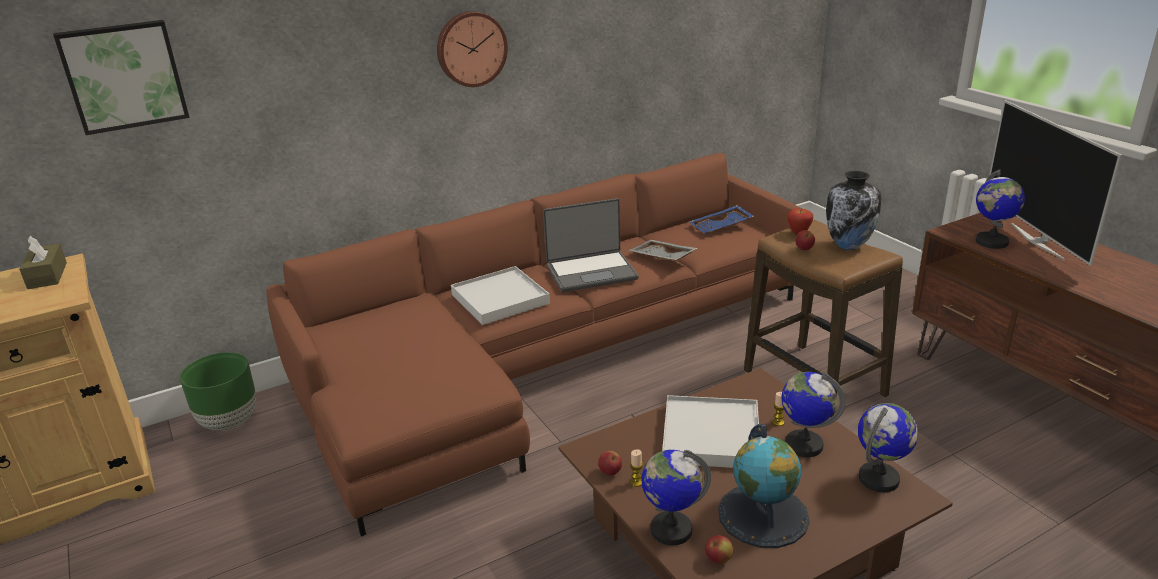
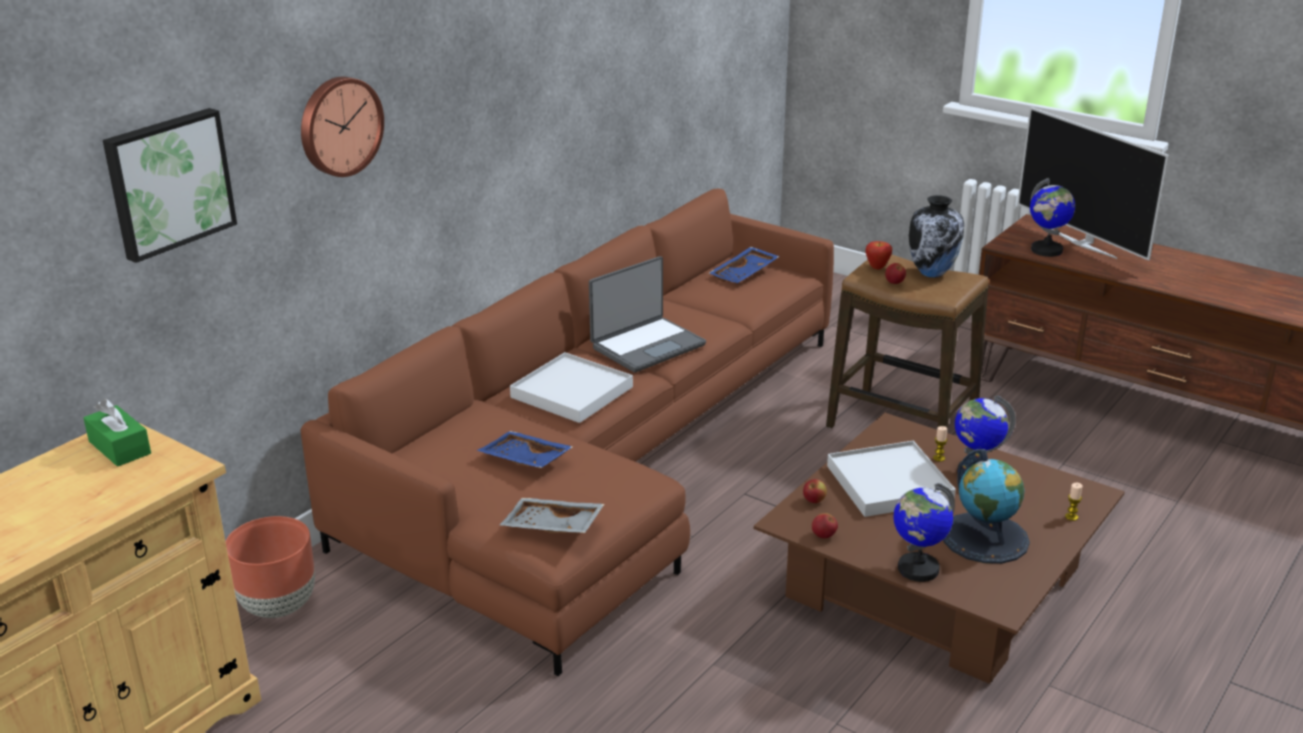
camera: 25 degrees left, 0 degrees up
(47, 275) = (119, 447): brown tissue box -> green tissue box
(230, 422) = (278, 606): green planter -> brown planter
(407, 347) = (524, 460): none -> blue tray
(471, 48) = (490, 100): wall clock -> wall clock (339, 126)
(636, 482) = (855, 538): candle -> candle (1071, 517)
(661, 258) = (710, 318): grey tray -> grey tray (552, 527)
(718, 559) = (975, 581): apple -> apple (814, 501)
(879, 479) = (1056, 486): globe -> none

